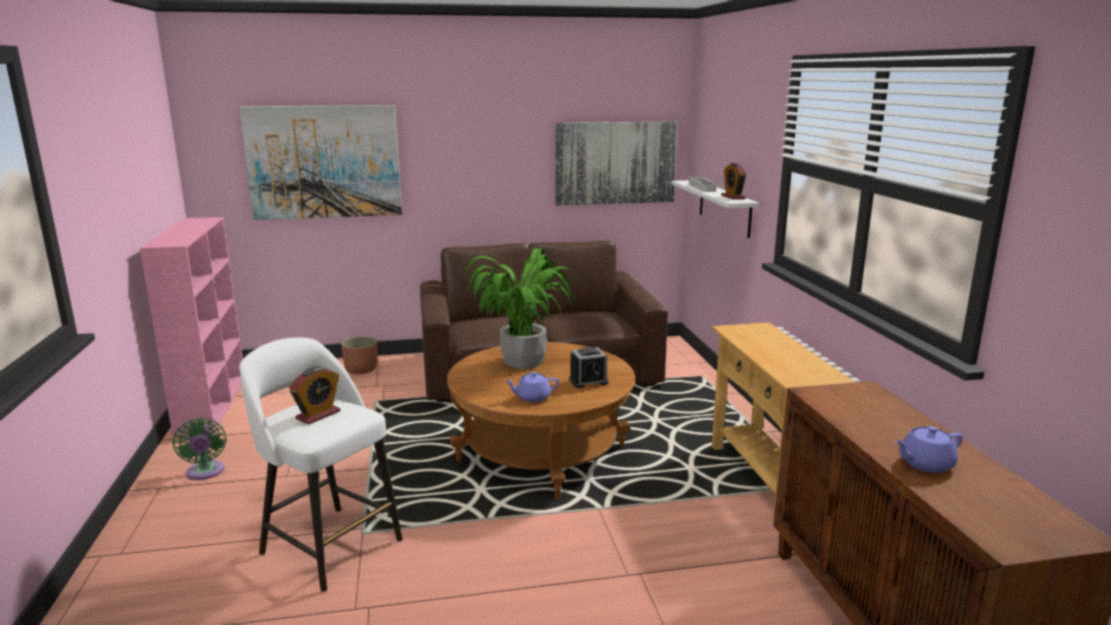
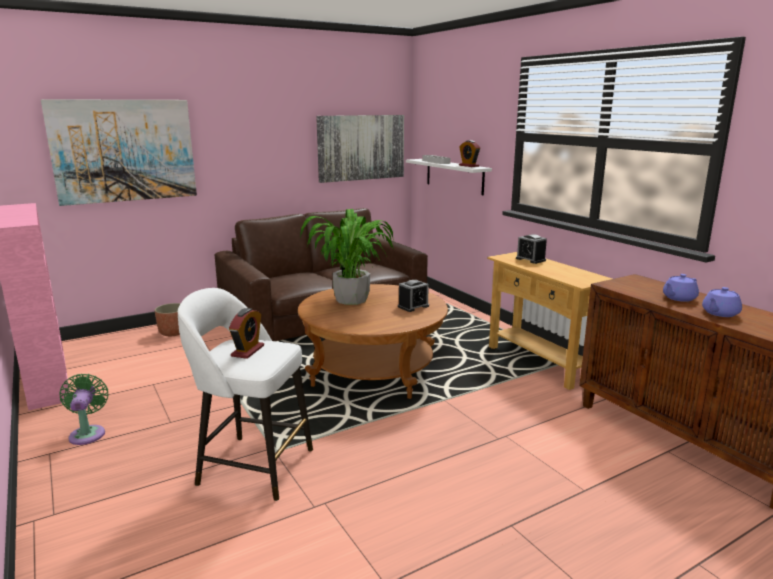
camera: 20 degrees left, 0 degrees up
(205, 473) = (88, 433): green fan -> green fan turned 150 degrees counterclockwise
(532, 397) = (383, 322): purple teapot -> purple teapot (678, 298)
(766, 337) = (530, 259): none -> alarm clock

